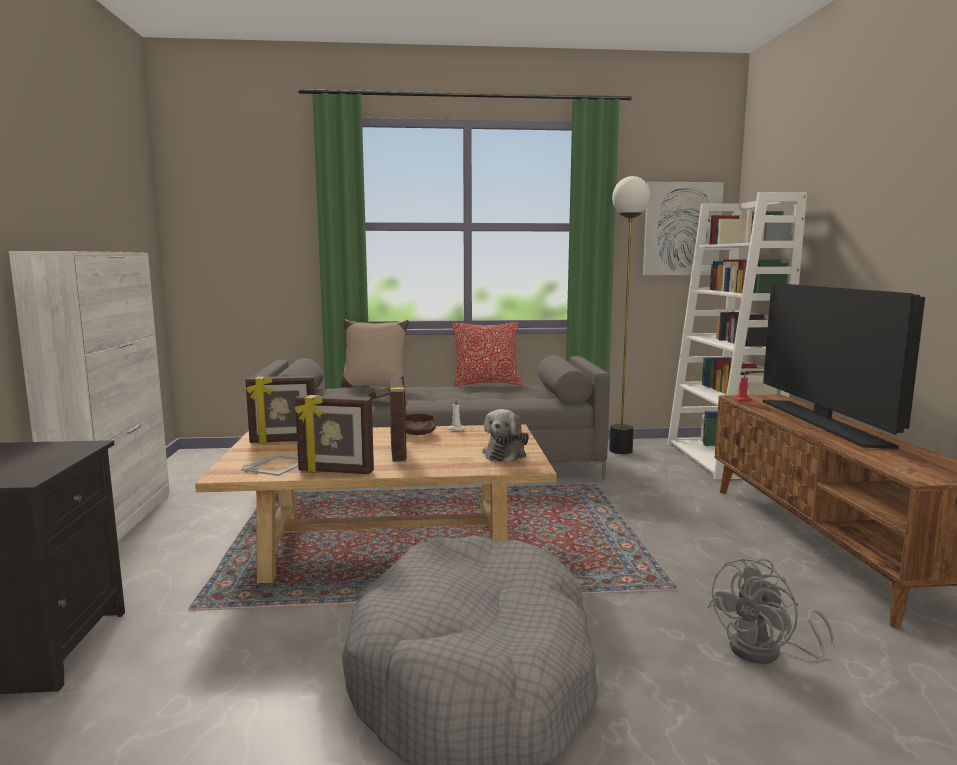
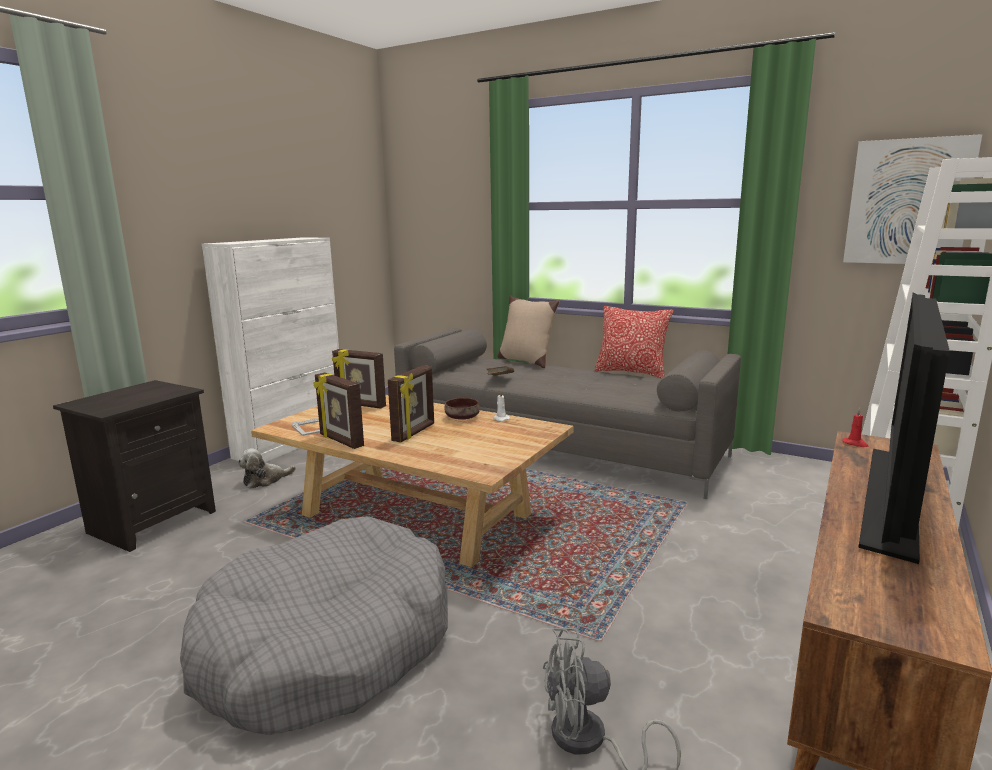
camera: 35 degrees right, 5 degrees up
(505, 454) = (490, 454): plush toy -> plush toy (265, 480)
(621, 450) = (776, 470): floor lamp -> none

